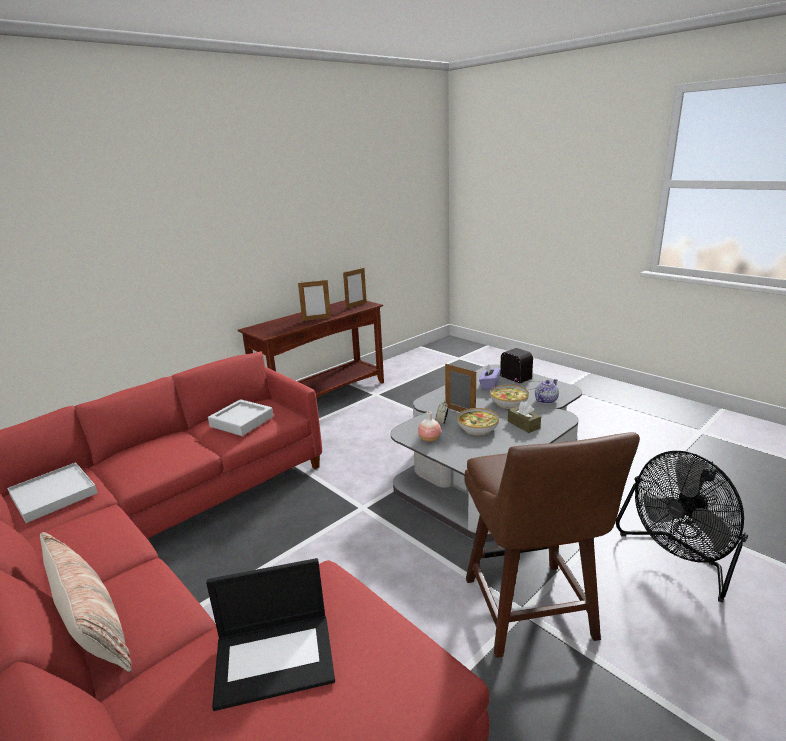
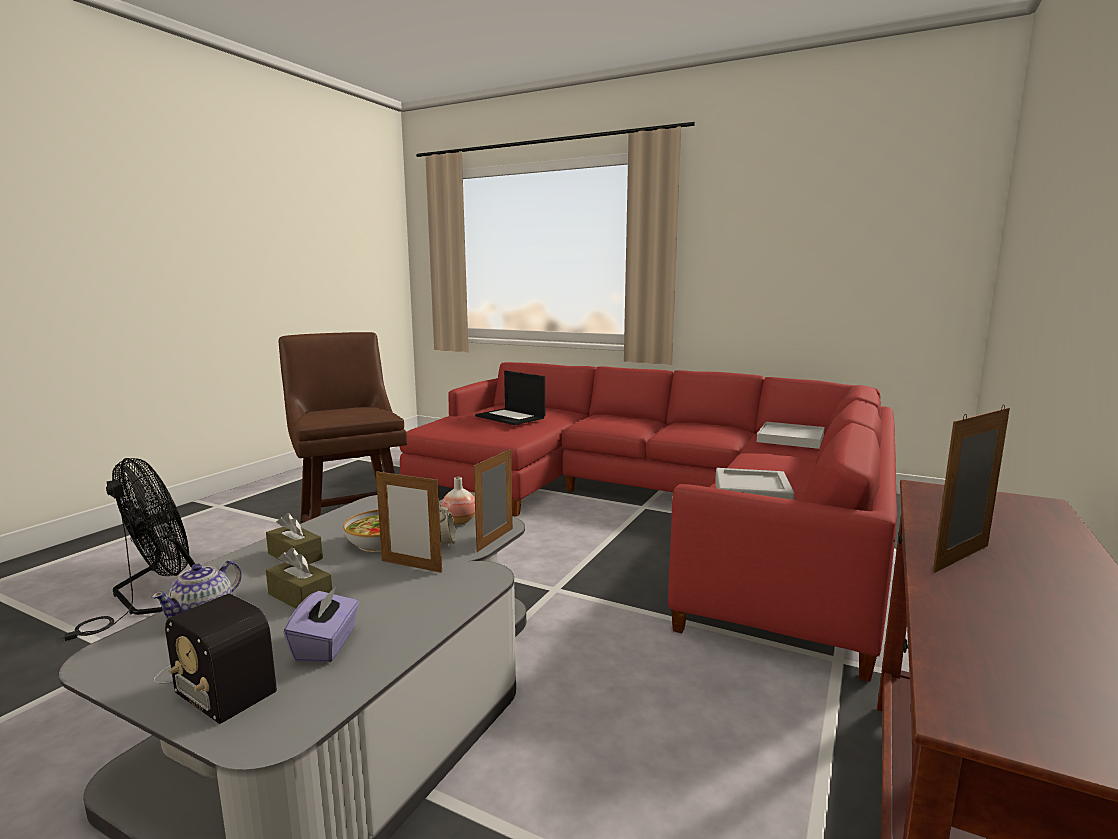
camera: 160 degrees right, 10 degrees down
(91, 623) = (627, 418): pillow -> none
(276, 658) = (511, 417): laptop -> laptop turned 105 degrees counterclockwise
(356, 305) = (1034, 691): picture frame -> picture frame (495, 539)
(508, 403) = (300, 596): bowl -> brown tissue box

